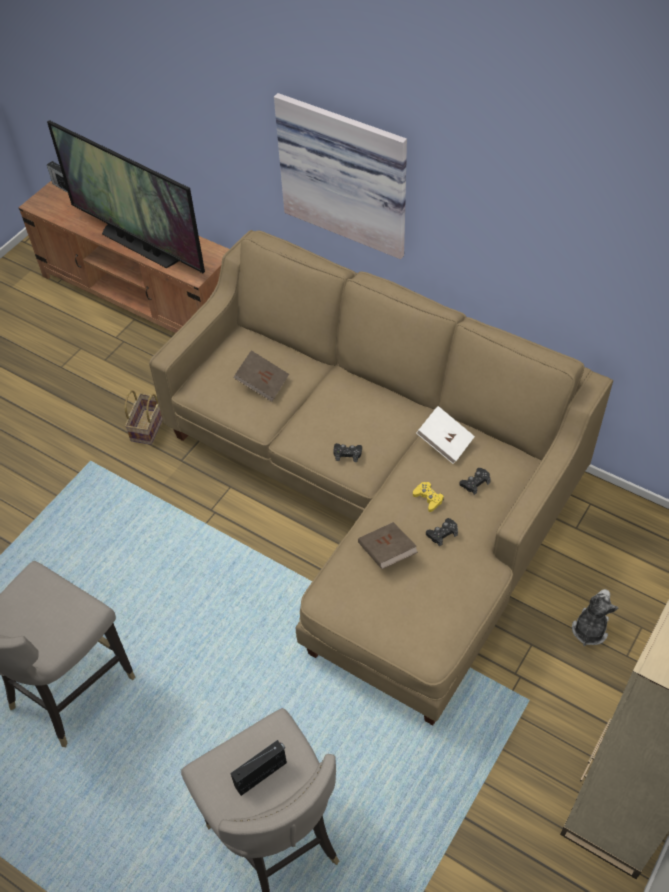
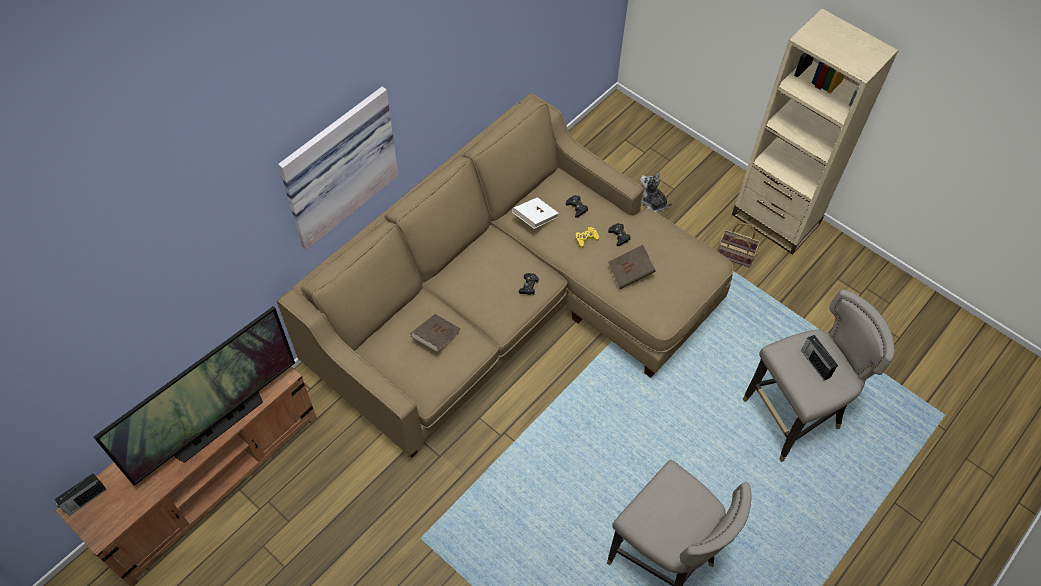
camera: 85 degrees left, 5 degrees up
(147, 426) = (390, 483): basket -> basket (734, 255)

